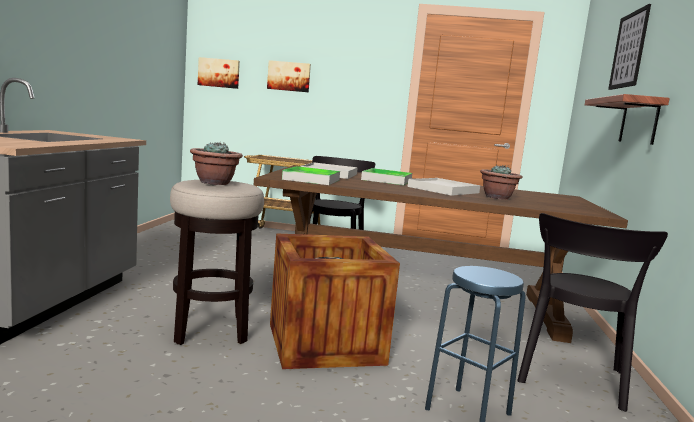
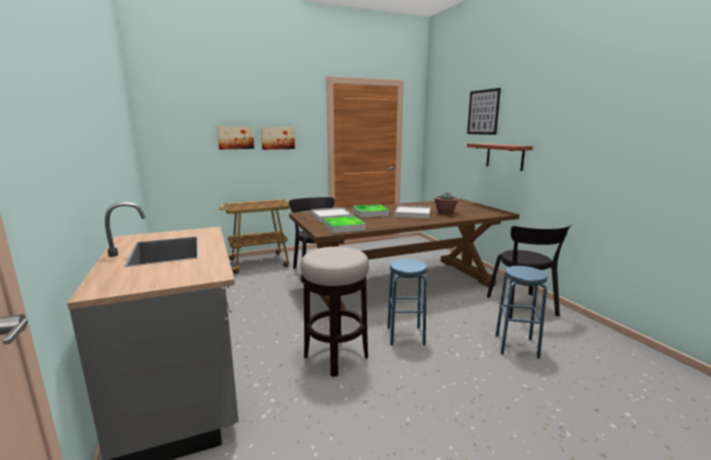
camera: 30 degrees left, 5 degrees up
(215, 183) = (335, 254): potted plant -> none
(219, 73) = (171, 140): picture -> picture (277, 138)
(325, 343) = (405, 336): crate -> blue stool

